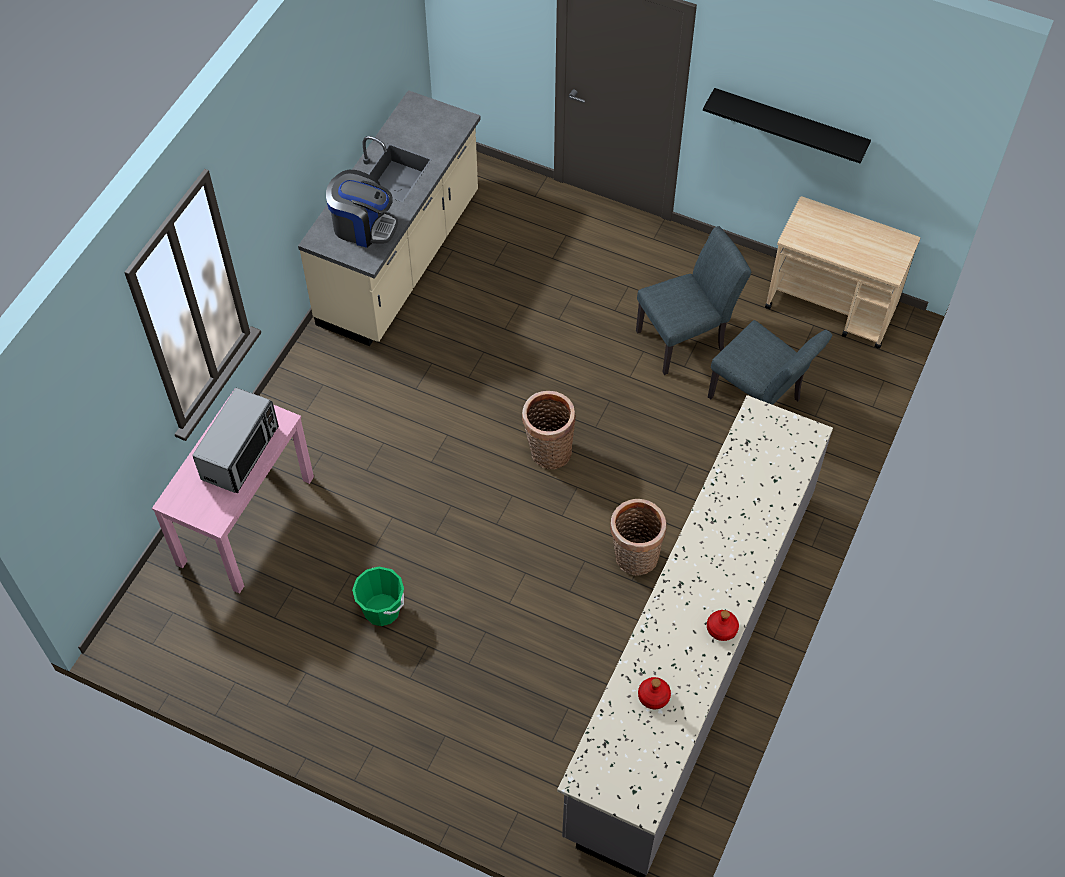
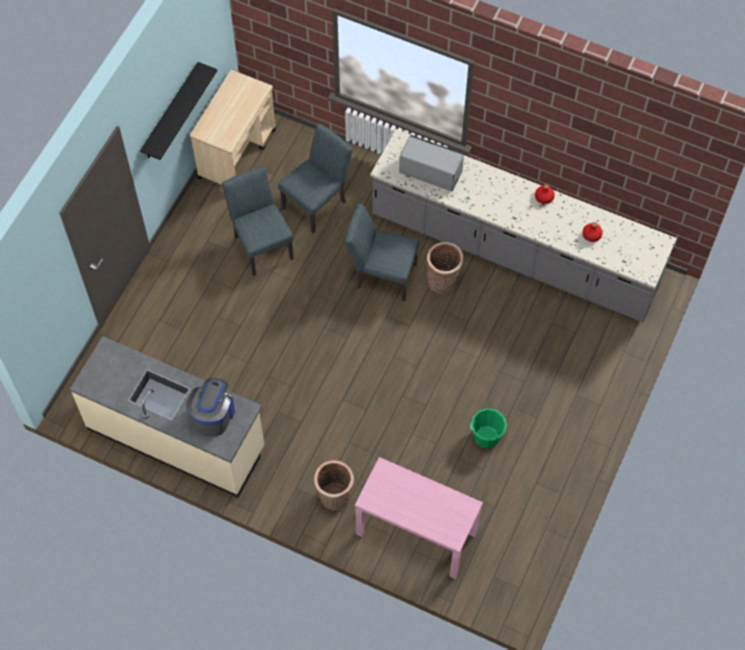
camera: 90 degrees left, 5 degrees up
(241, 453) = (412, 495): microwave -> microwave (430, 171)
(548, 452) = (357, 334): basket -> basket (335, 498)
(644, 480) = (381, 275): none -> grey chair

